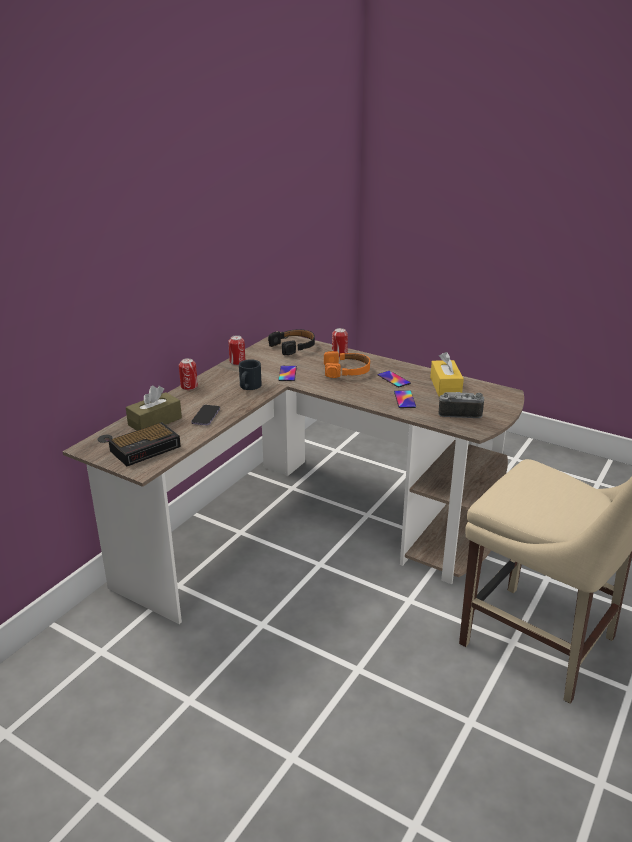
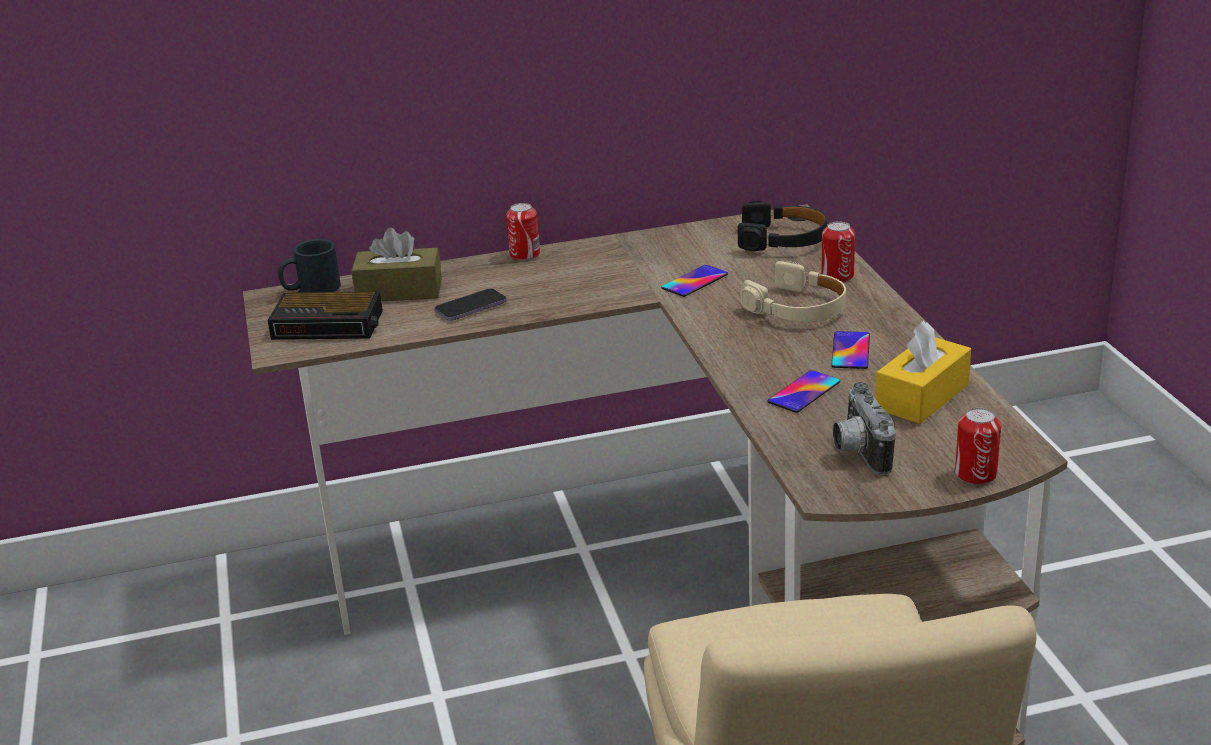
camera: 45 degrees right, 0 degrees up
(237, 362) = (654, 238): can -> can (975, 474)
(248, 387) = (600, 284): black mug -> black mug (311, 290)
(347, 370) = (798, 308): orange headphones -> beige headphones
(459, 413) = (857, 452): camera -> camera turned 150 degrees counterclockwise

